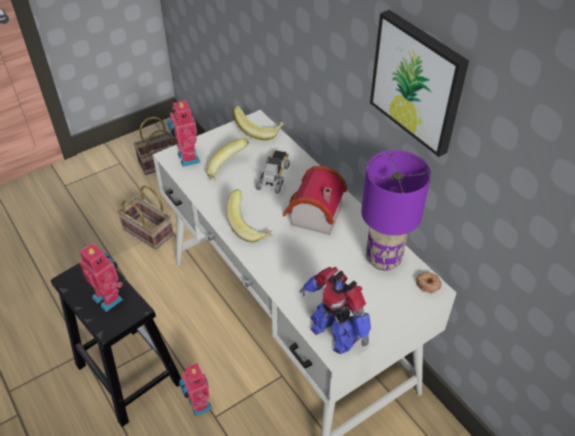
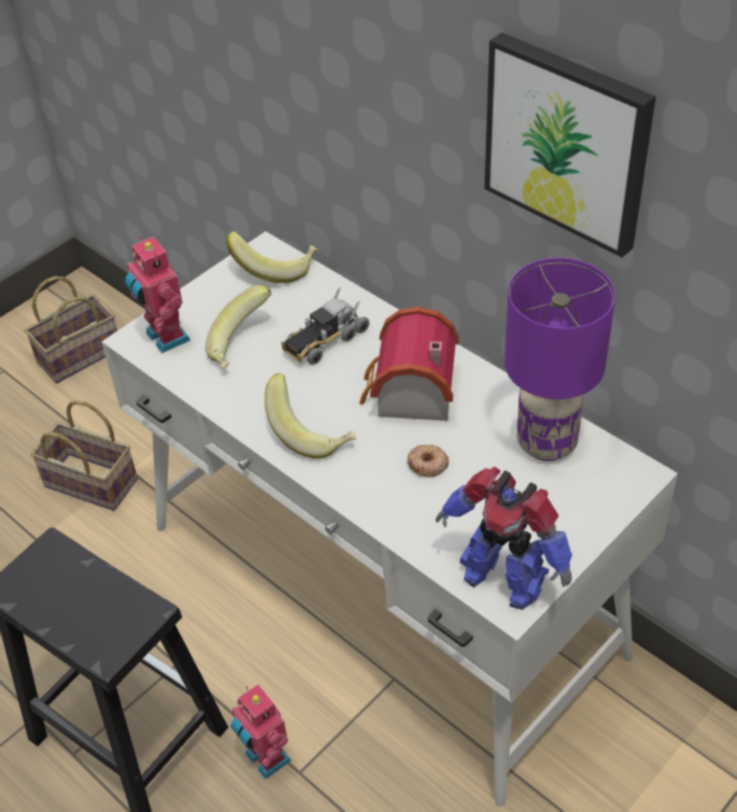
camera: 10 degrees left, 0 degrees up
(109, 297) = (94, 602): toy robot -> none
(274, 176) = (325, 340): toy truck -> toy truck turned 135 degrees counterclockwise
(428, 284) = (629, 469): donut -> donut (427, 464)

